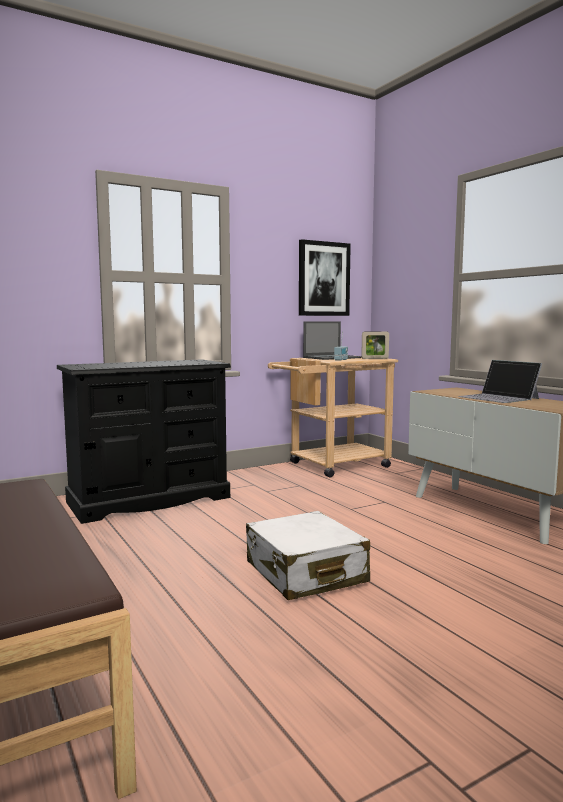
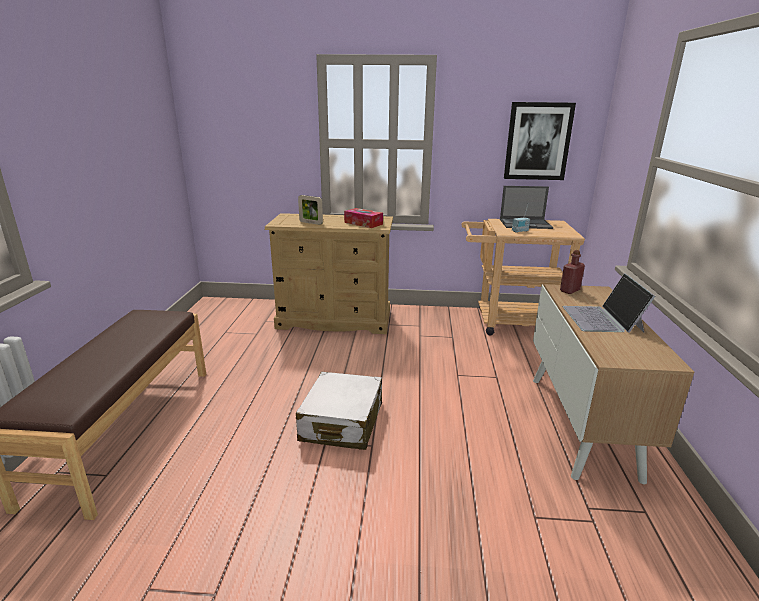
camera: 35 degrees right, 15 degrees up
(149, 500) = (334, 320): black dresser -> beige dresser
(187, 362) = (363, 223): none -> tissue box
(375, 358) = (562, 233): picture frame -> picture frame (311, 223)
(439, 391) = (569, 290): none -> red bottle

